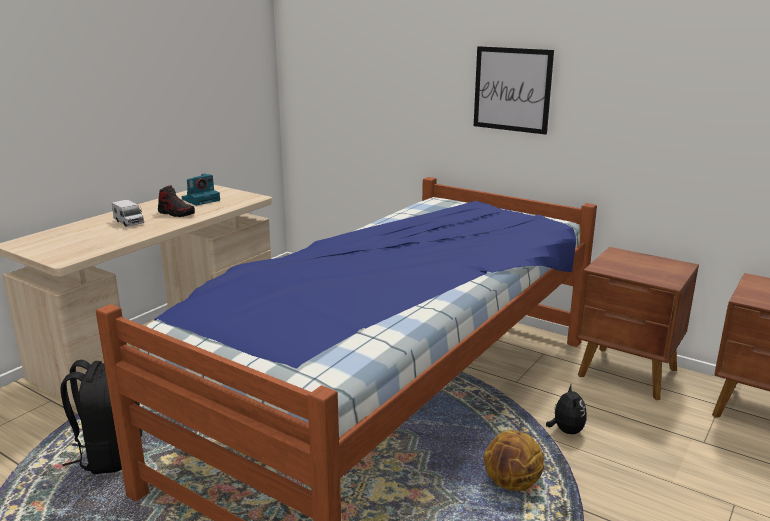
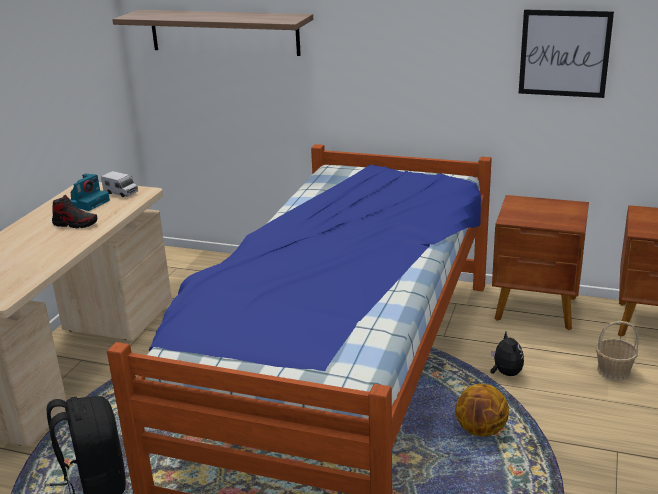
camera: 15 degrees left, 5 degrees up
(129, 222) = (32, 243): toy truck -> toy truck (121, 192)
(358, 63) = (224, 32): none -> shelf
(512, 89) = (398, 53): picture -> picture (564, 53)
(692, 452) = (613, 371): none -> basket

